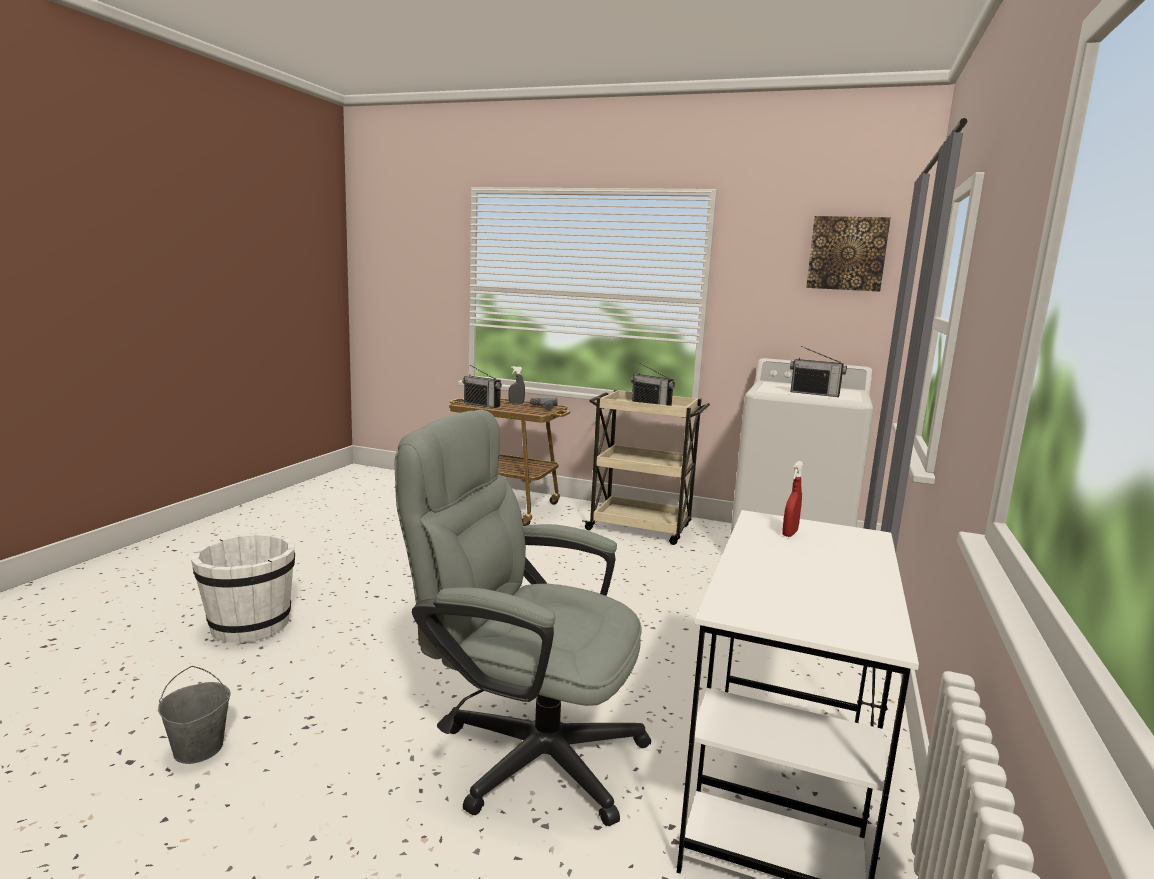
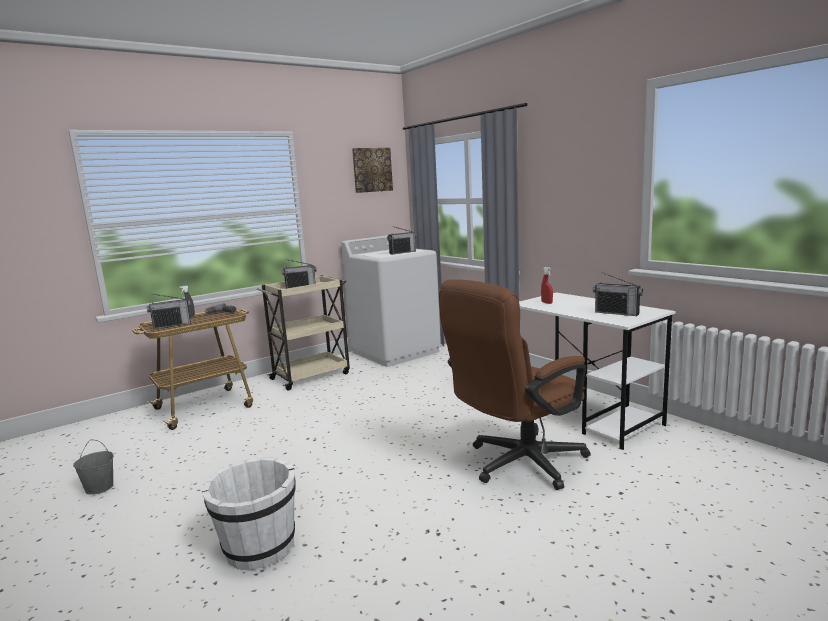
camera: 55 degrees left, 0 degrees up
(198, 749) = (429, 584): grey bucket -> grey bucket (99, 488)
(524, 750) = (517, 464): grey office chair -> brown office chair
(796, 598) = (617, 313): none -> radio

